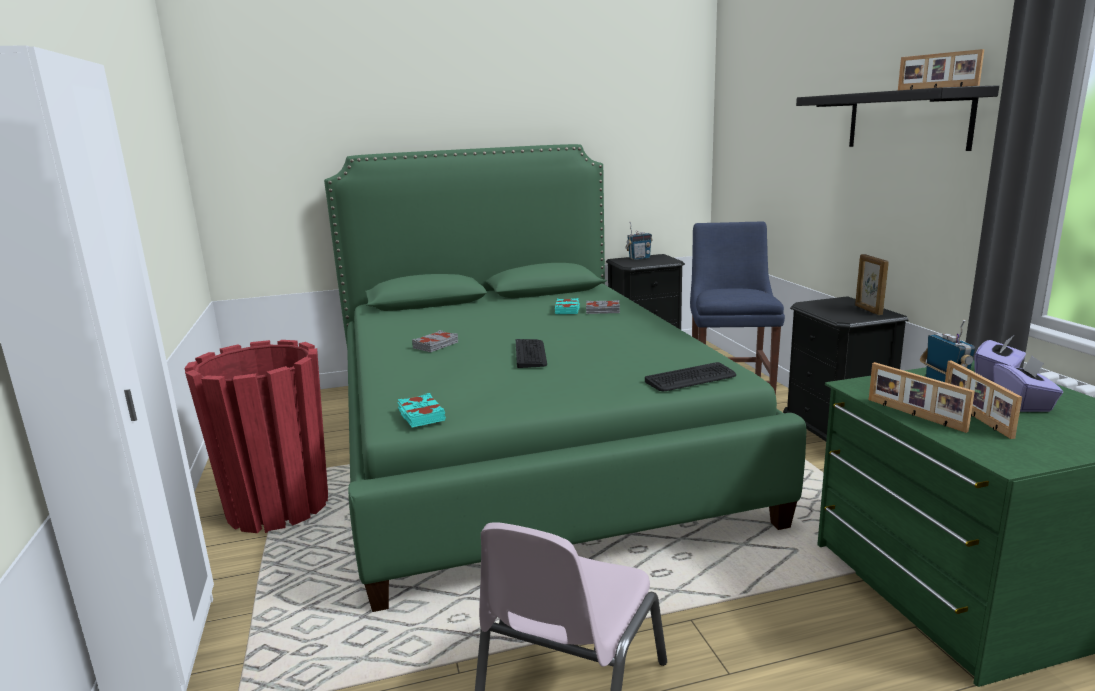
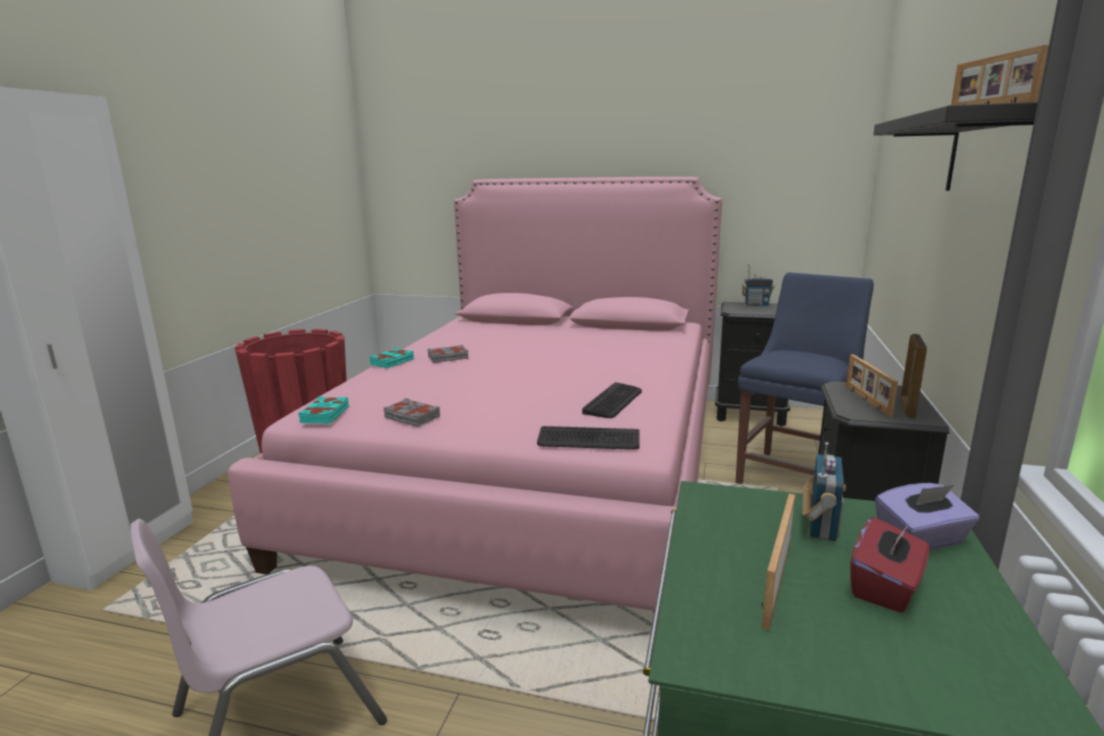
camera: 30 degrees right, 0 degrees up
(522, 442) = (535, 467): green bed -> pink bed
(530, 354) = (500, 381): keyboard -> keyboard (613, 401)
(567, 310) = (612, 346): turquoise book -> turquoise book (393, 362)
(603, 311) = (641, 353): grey book -> grey book (411, 417)
(914, 415) = (700, 552): picture frame -> picture frame (866, 400)
(1023, 403) = (885, 587): purple tissue box -> red tissue box

